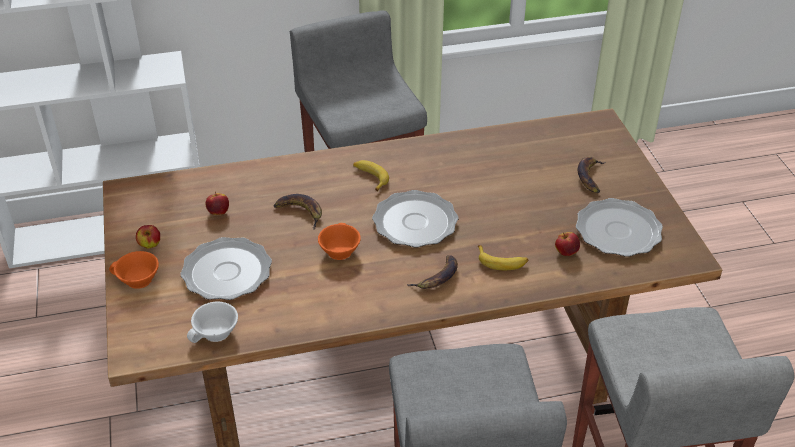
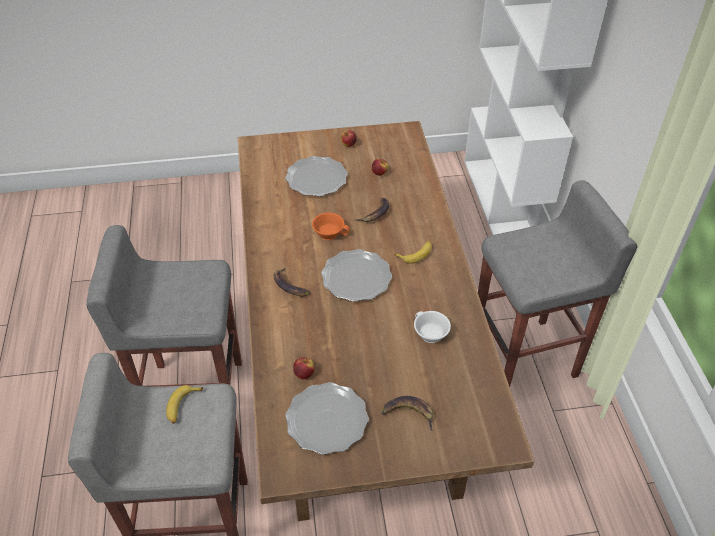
camera: 95 degrees right, 5 degrees up
(137, 280) = (316, 141): orange cup -> none
(216, 333) = (260, 176): white cup -> white cup (429, 334)
(502, 262) = (300, 327): banana -> banana (182, 406)

